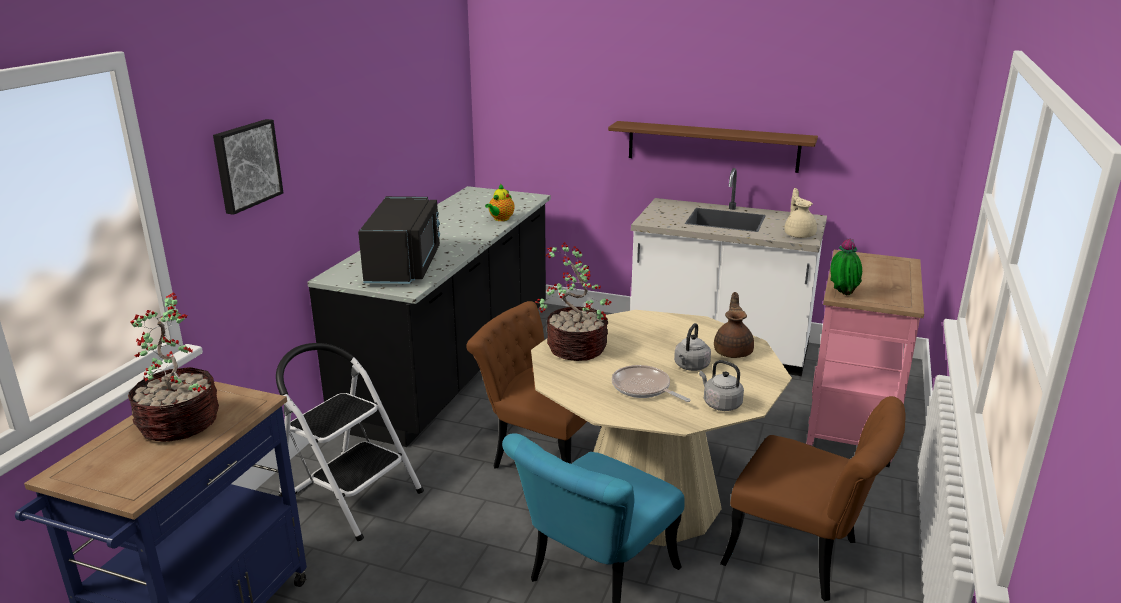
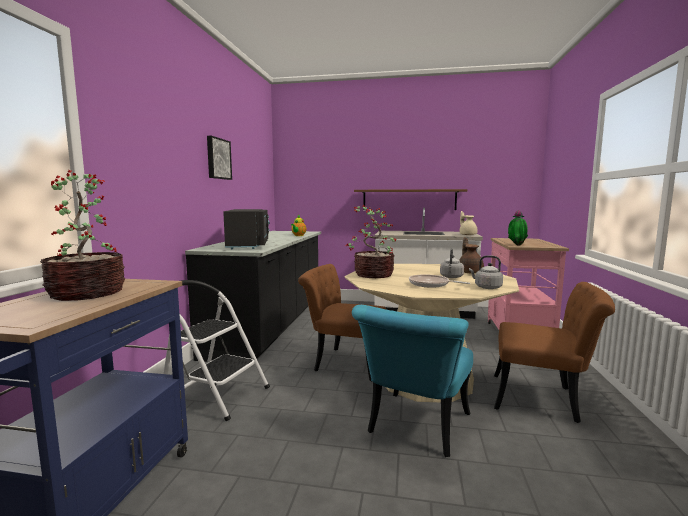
camera: 10 degrees left, 15 degrees down
(246, 165) = (150, 155): picture -> picture (218, 158)

